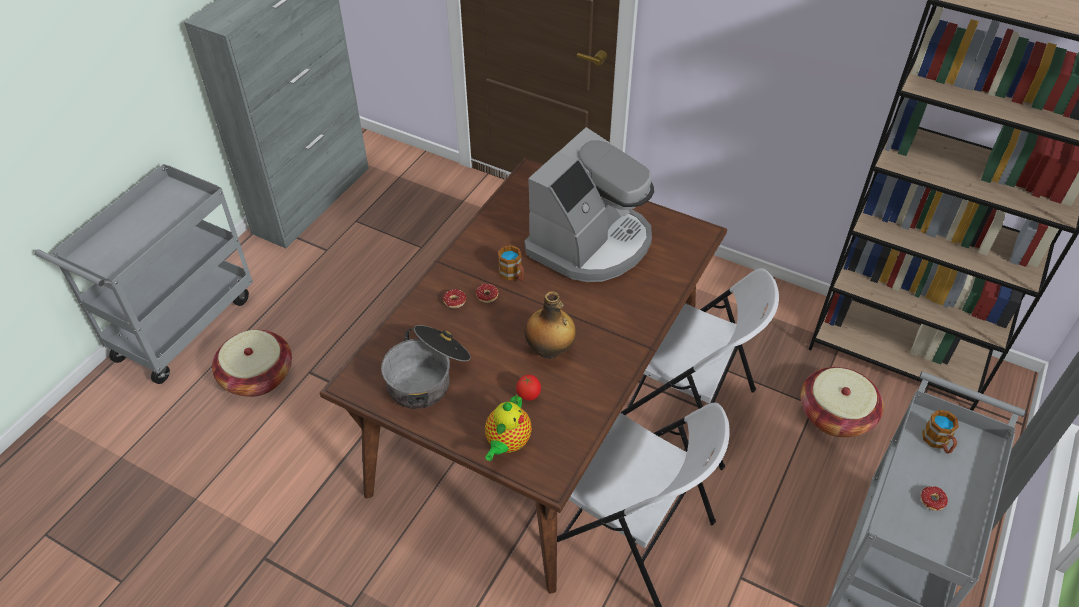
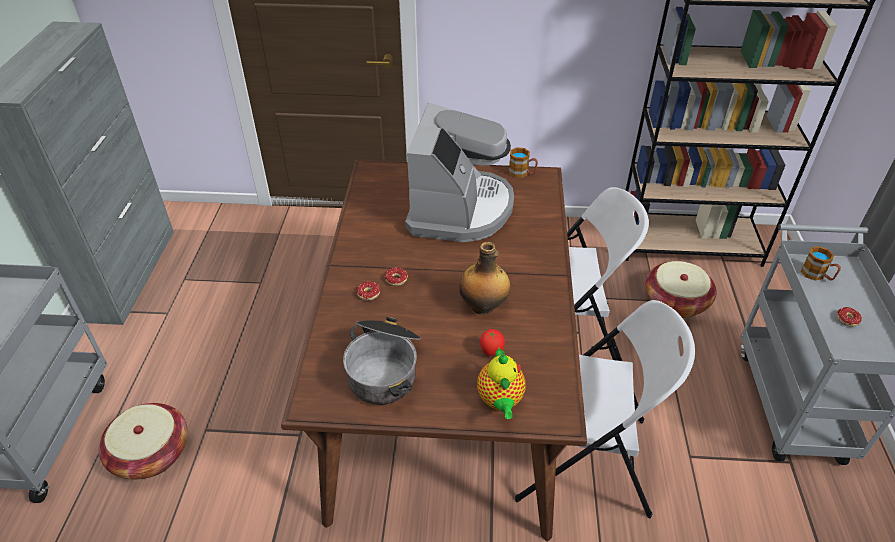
camera: 25 degrees left, 5 degrees down
(513, 275) = (408, 255): mug -> mug (522, 173)

